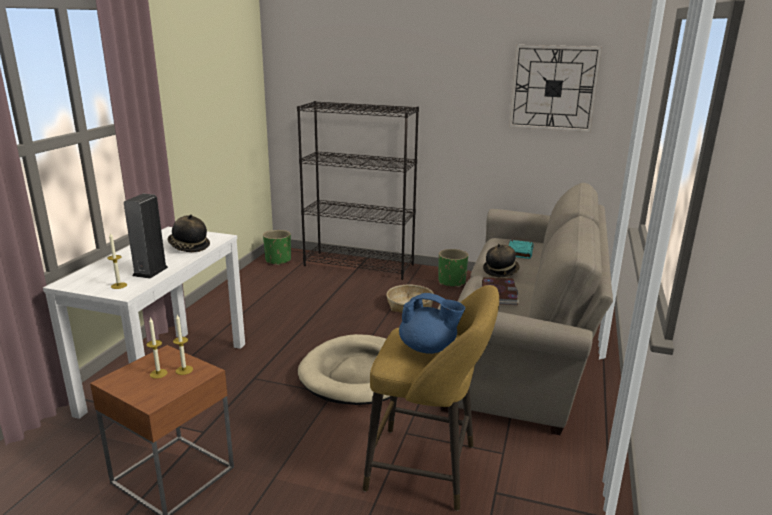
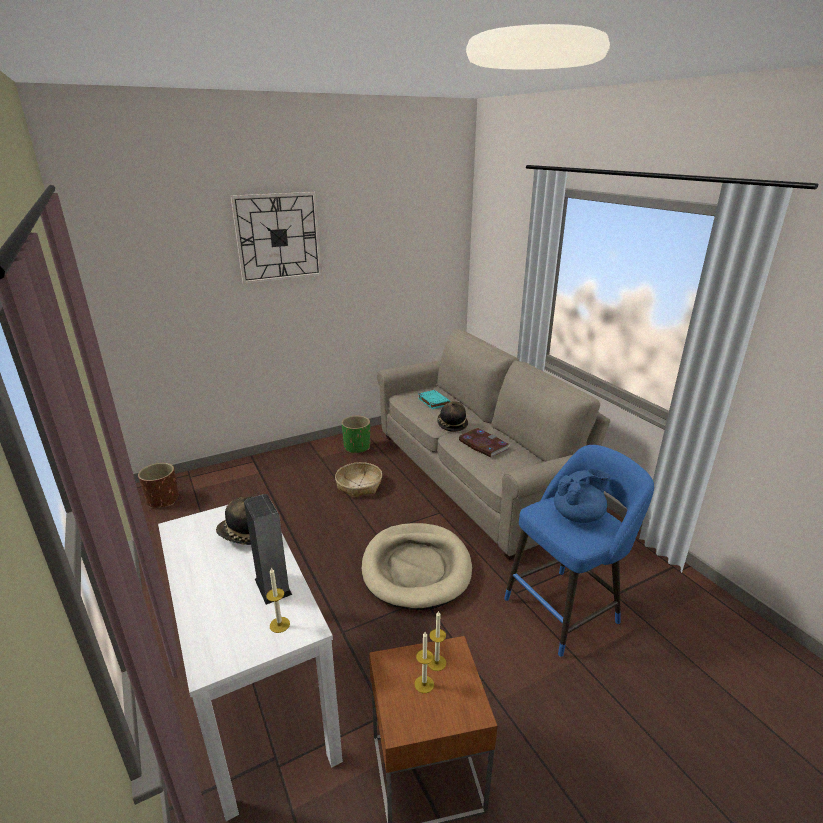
camera: 45 degrees left, 5 degrees up
(278, 260) = (163, 500): green planter -> brown planter
(359, 265) = (256, 466): black bookcase -> none
(428, 469) = (565, 608): yellow stool -> blue stool
(553, 88) = (405, 251): wall clock -> wall clock (278, 237)

